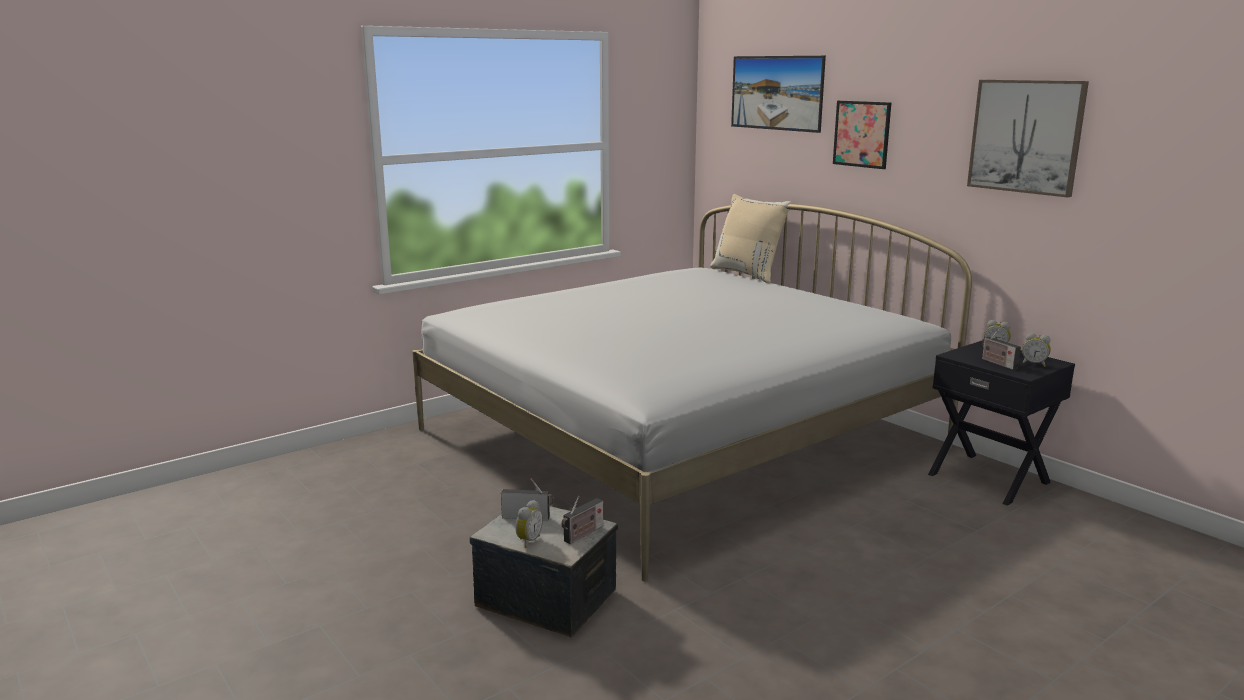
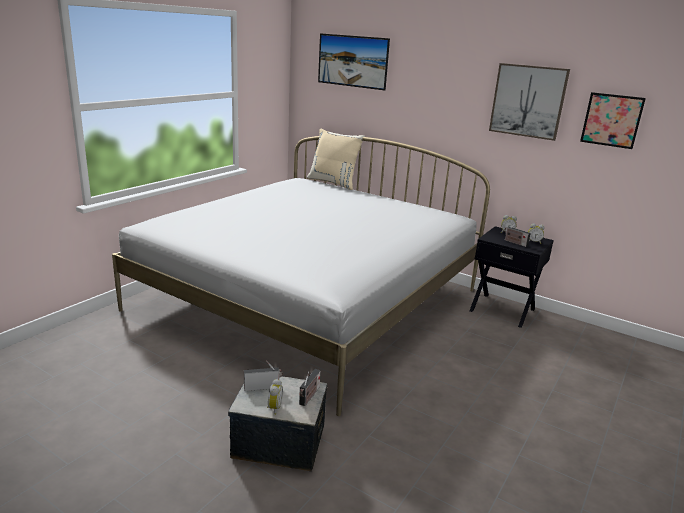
camera: 20 degrees left, 5 degrees up
(862, 134) = (415, 93): picture -> picture (611, 120)

